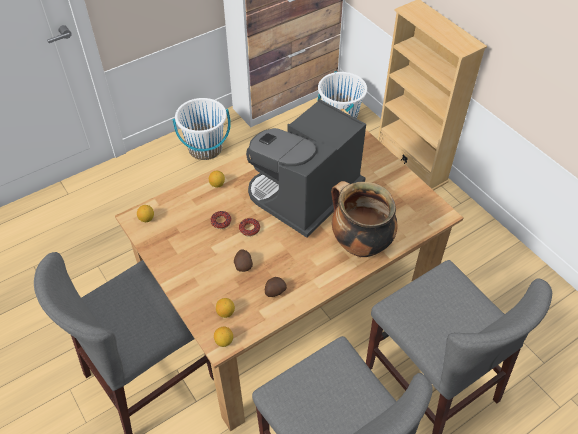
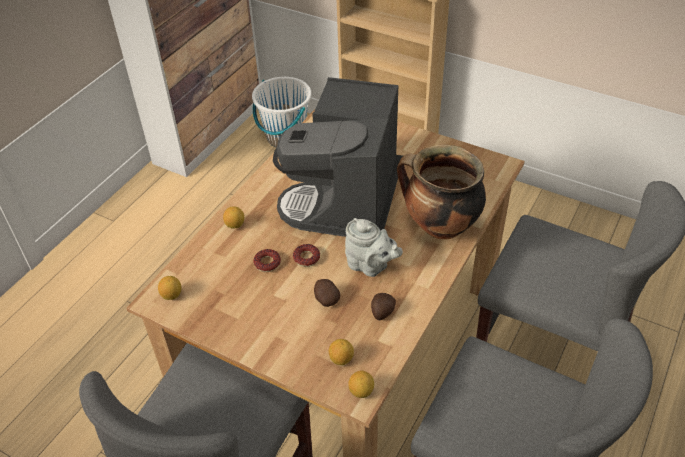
camera: 25 degrees left, 5 degrees down
(205, 149) = (144, 219): white bucket -> none
(289, 253) = (370, 266): none -> grey teapot

